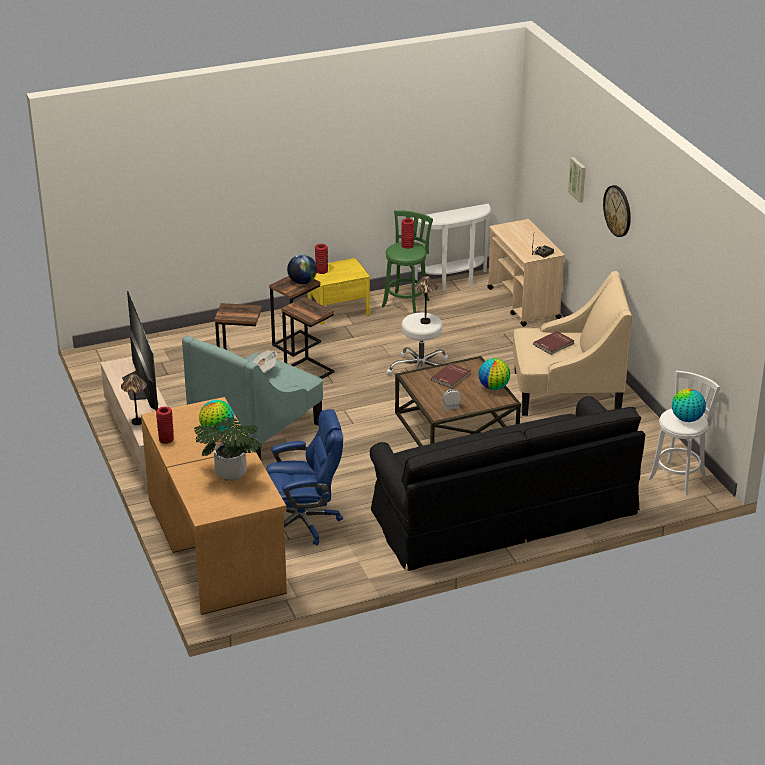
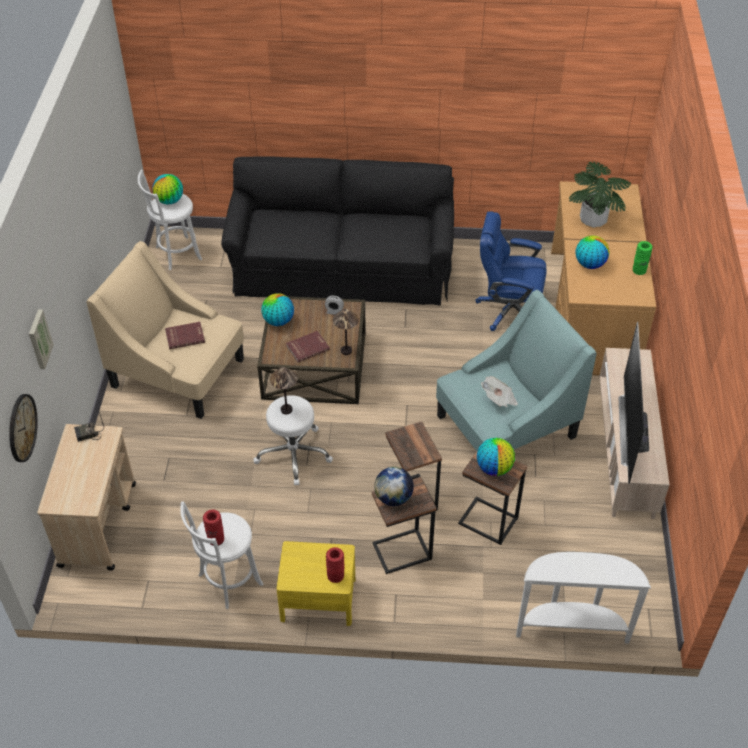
camera: 155 degrees left, 15 degrees up
(137, 422) = (646, 379): table lamp -> table lamp (346, 351)
(166, 439) = (639, 270): red vase -> green vase
(238, 312) = (494, 468): none -> globe
(406, 302) = (227, 582): green stool -> white stool
(454, 282) = (141, 601): white console table -> white console table (571, 627)
(618, 210) = (65, 261): wall clock -> wall clock (21, 427)

